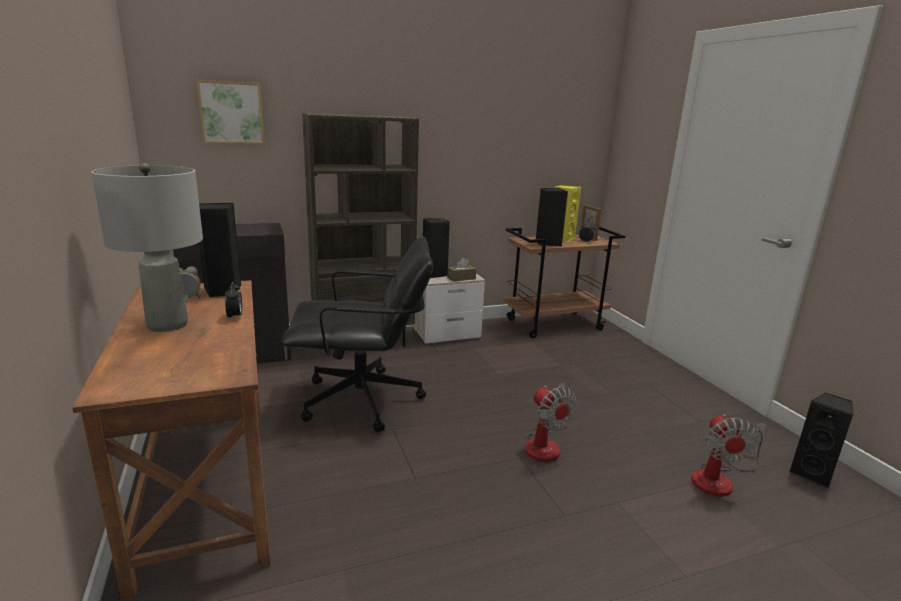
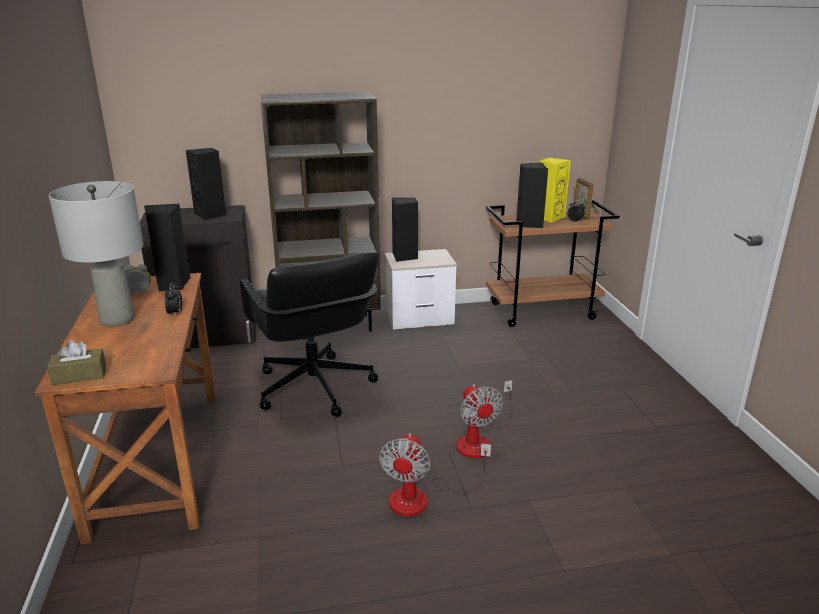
camera: 10 degrees right, 5 degrees up
(231, 112) = (192, 97): picture -> none
(363, 401) = (314, 388): black office chair -> black office chair turned 60 degrees clockwise
(461, 278) = (431, 262): brown tissue box -> brown tissue box (79, 375)
(719, 478) = (646, 486): fan -> fan (422, 498)
(812, 473) = (752, 488): black speaker -> black speaker (210, 215)

